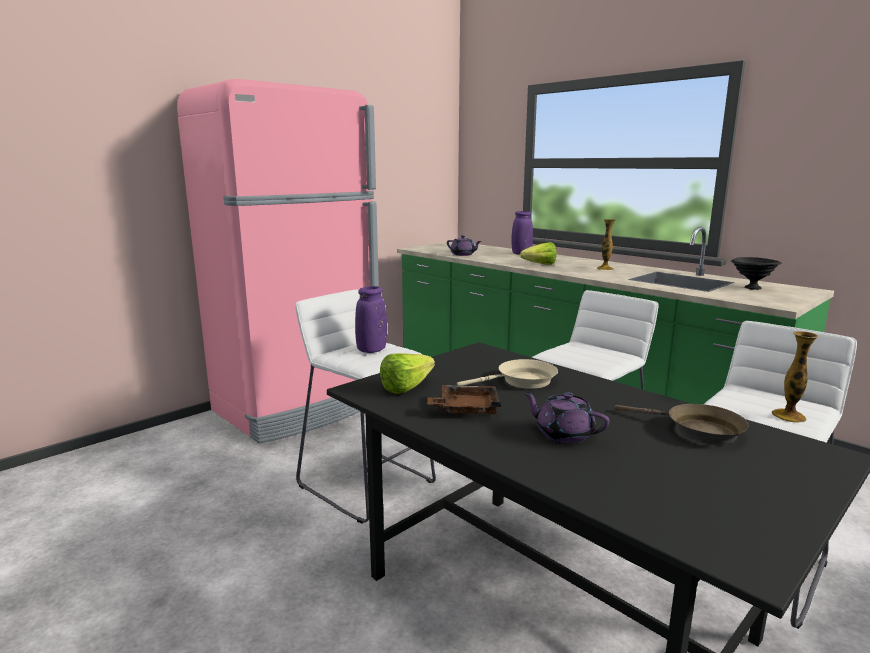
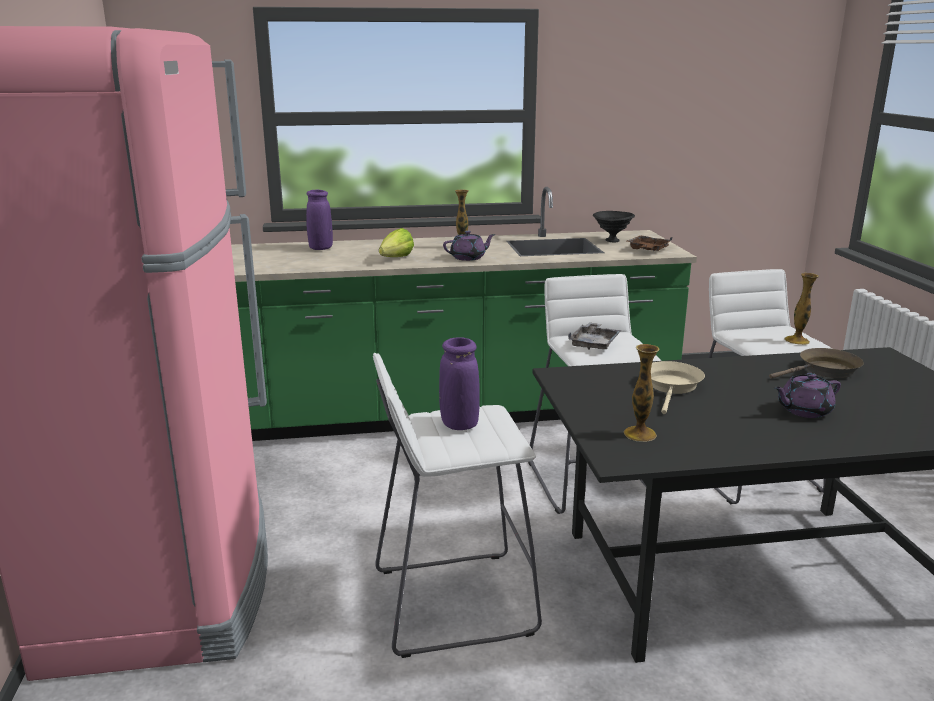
camera: 55 degrees left, 5 degrees up
(411, 387) = (639, 434): lettuce -> vase
(463, 254) = (264, 266): purple teapot -> purple teapot (468, 258)
(466, 409) = (720, 427): brown tray -> brown tray (648, 250)
(581, 351) = (594, 344): none -> grey tray

